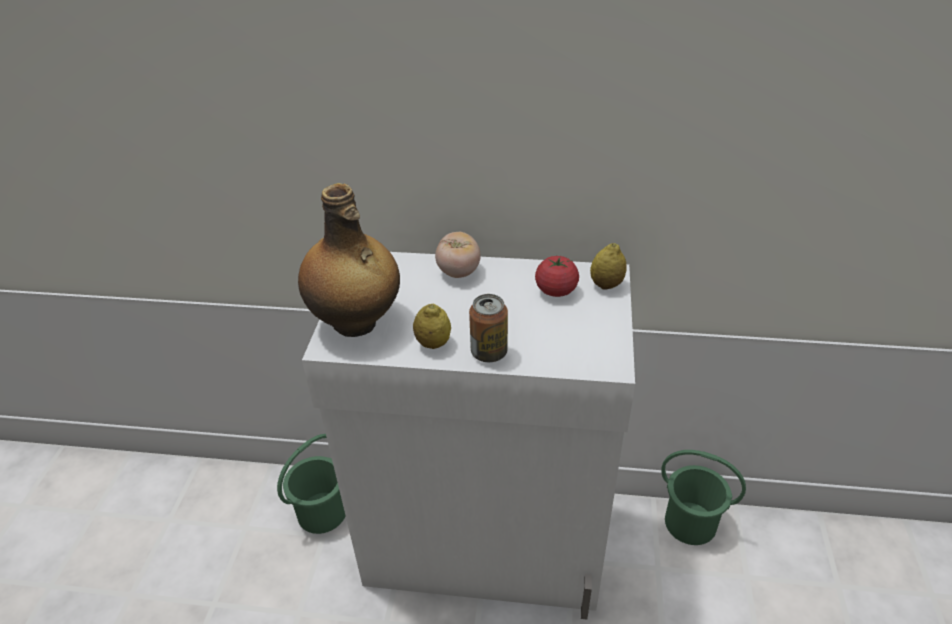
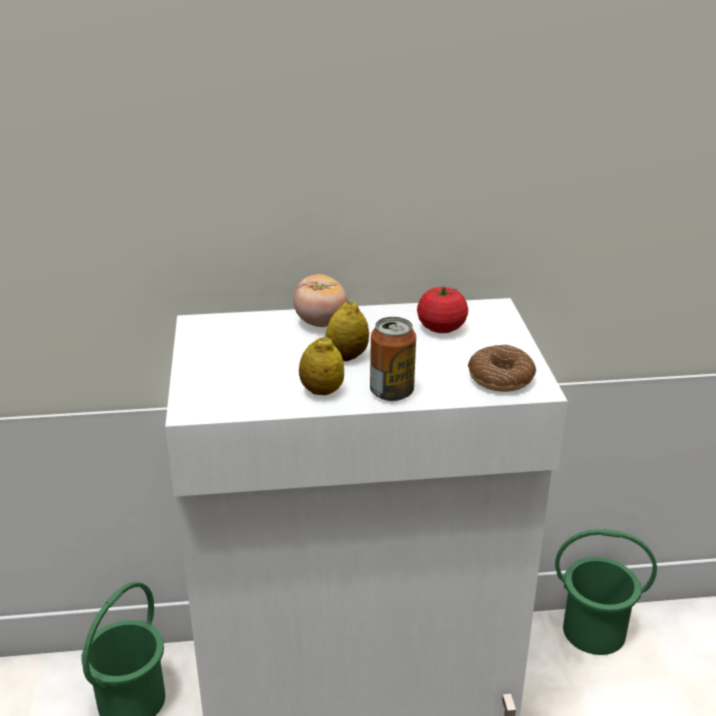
camera: 15 degrees left, 10 degrees down
(356, 323) = (218, 383): bottle -> none
(585, 351) = (500, 378): none -> donut
(606, 285) = (495, 318): lemon -> lemon (347, 356)

